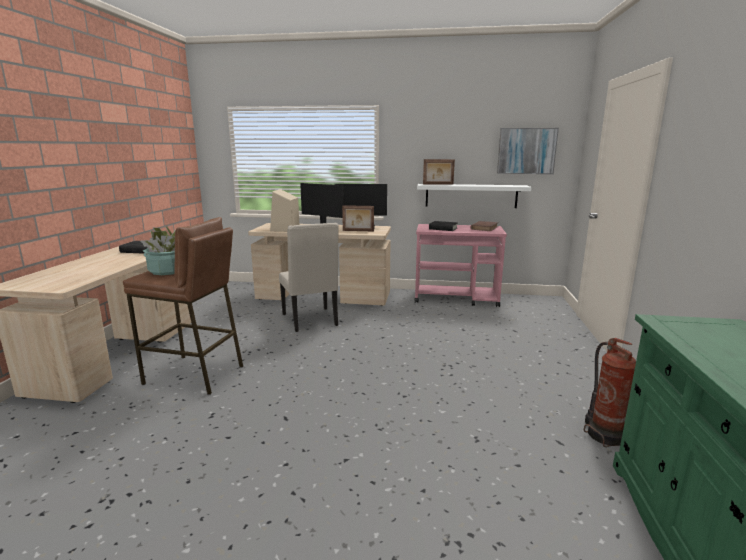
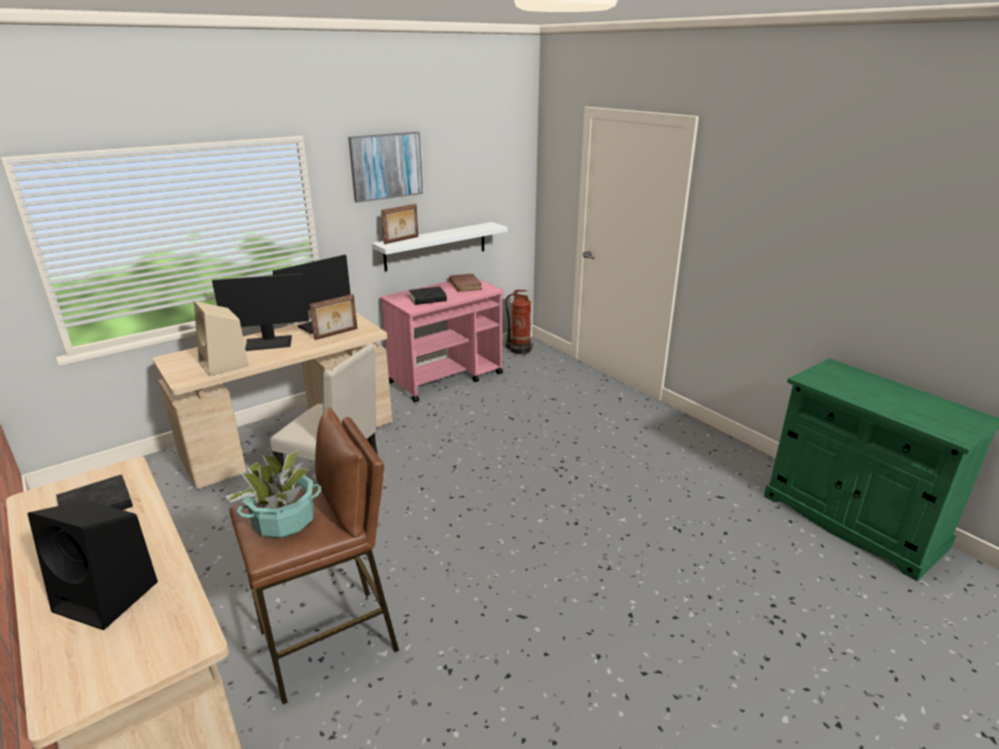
camera: 45 degrees left, 10 degrees up
(81, 269) = (109, 596): none -> black speaker
(526, 151) = (487, 181): picture -> picture (386, 166)
(605, 434) = (731, 473): fire extinguisher -> fire extinguisher (519, 350)

